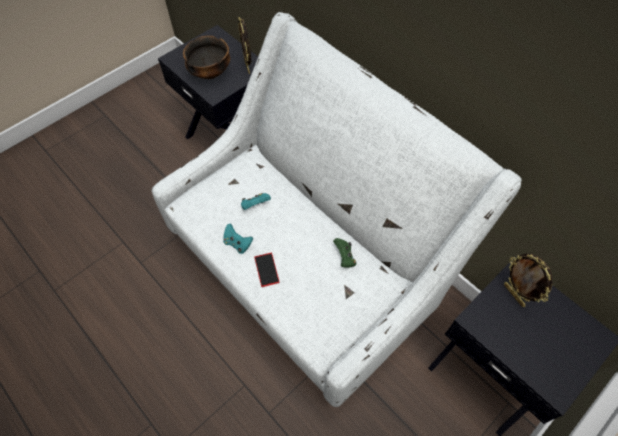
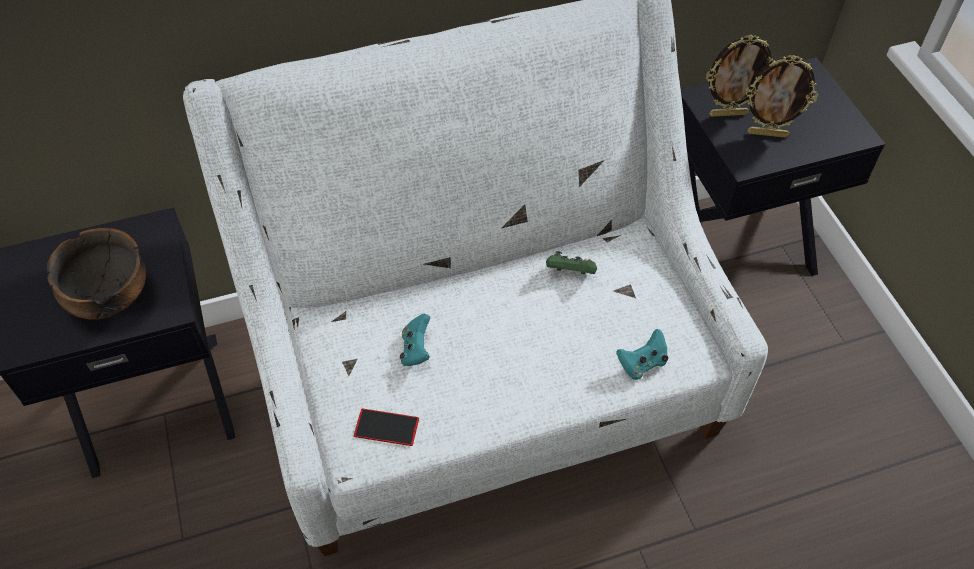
camera: 65 degrees left, 5 degrees down
(237, 243) = (474, 399): turquoise game controller -> turquoise game controller (642, 364)
(248, 67) = (143, 239): picture frame -> picture frame (767, 133)
(266, 269) = (542, 376): phone -> phone (386, 427)

